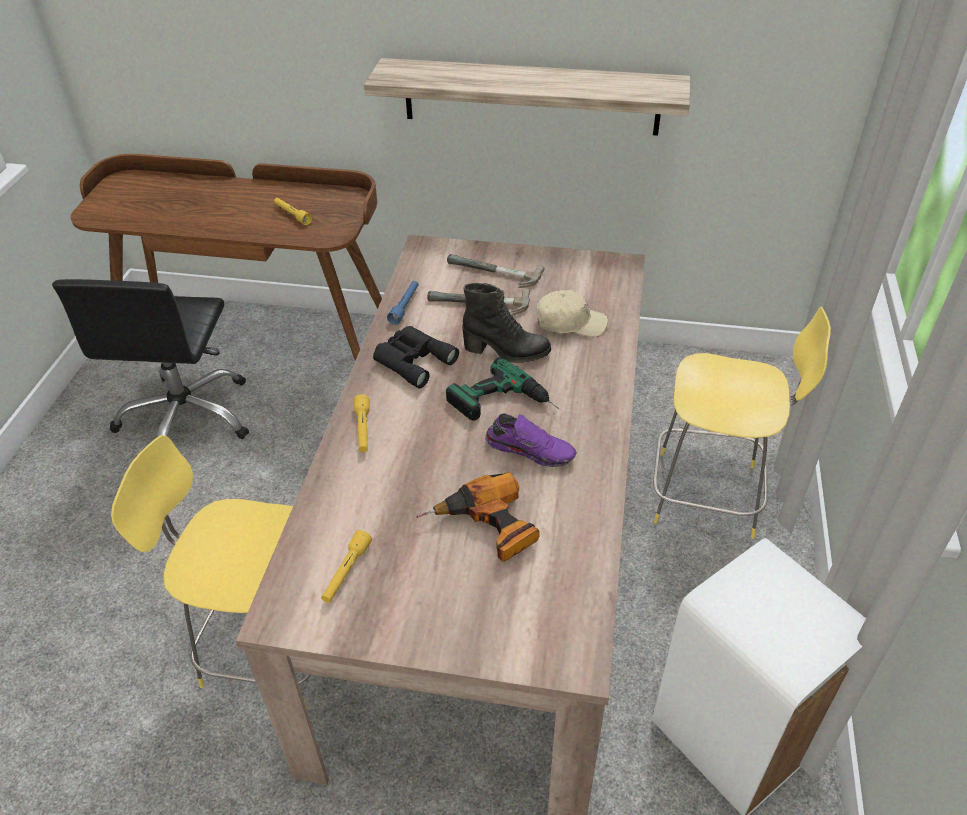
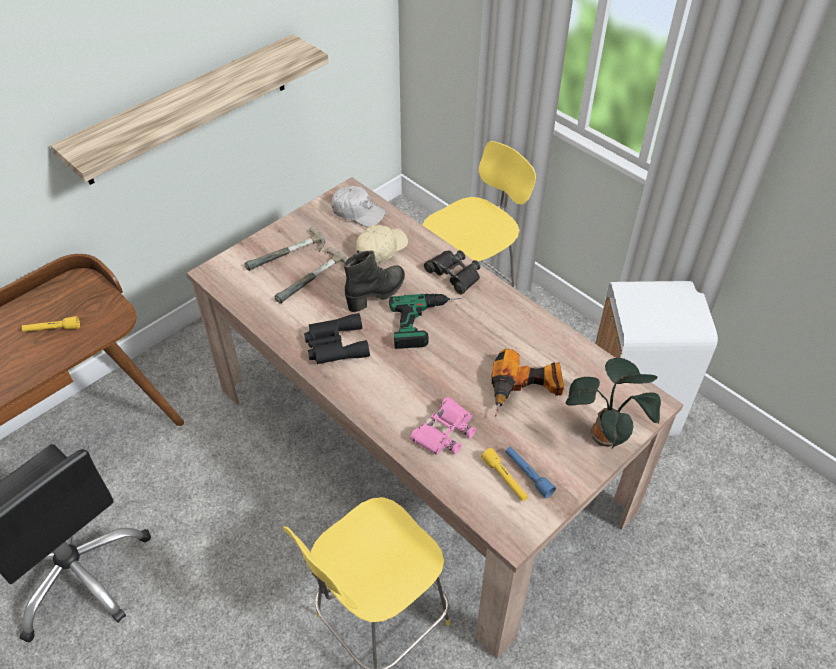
camera: 55 degrees left, 5 degrees up
(363, 430) = (380, 407): yellow flashlight -> none
(371, 492) = (444, 432): none -> pink binoculars
(405, 306) = (271, 319): blue flashlight -> blue flashlight (528, 474)
(485, 636) = (606, 435): none -> potted plant
(531, 449) = (477, 332): purple shoe -> none
(594, 390) = (454, 274): none -> black binoculars
(600, 283) = (358, 212): none -> white cap

